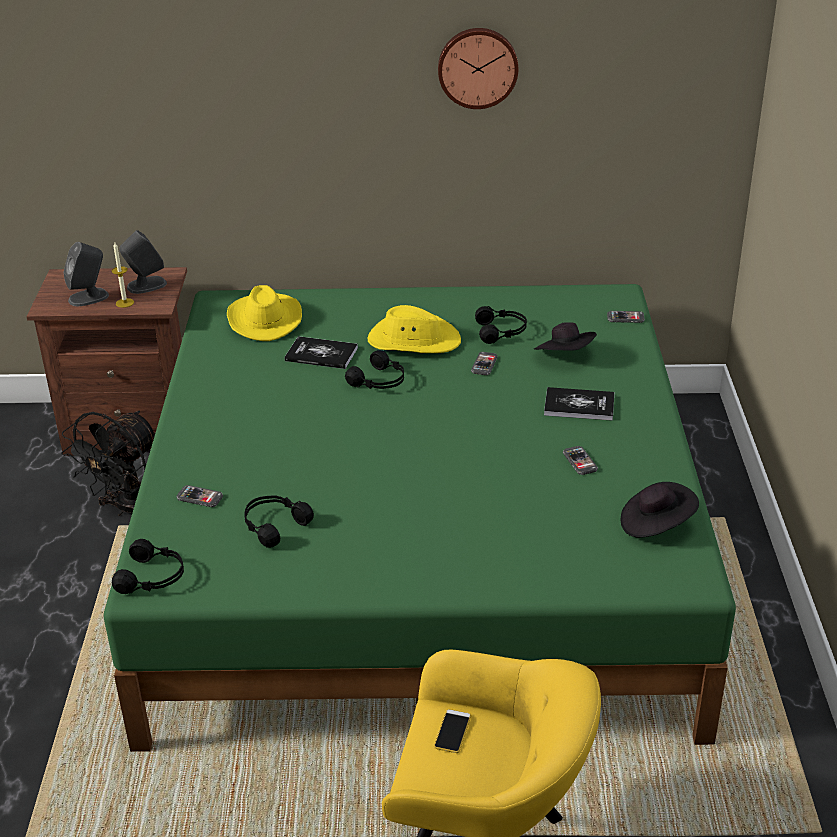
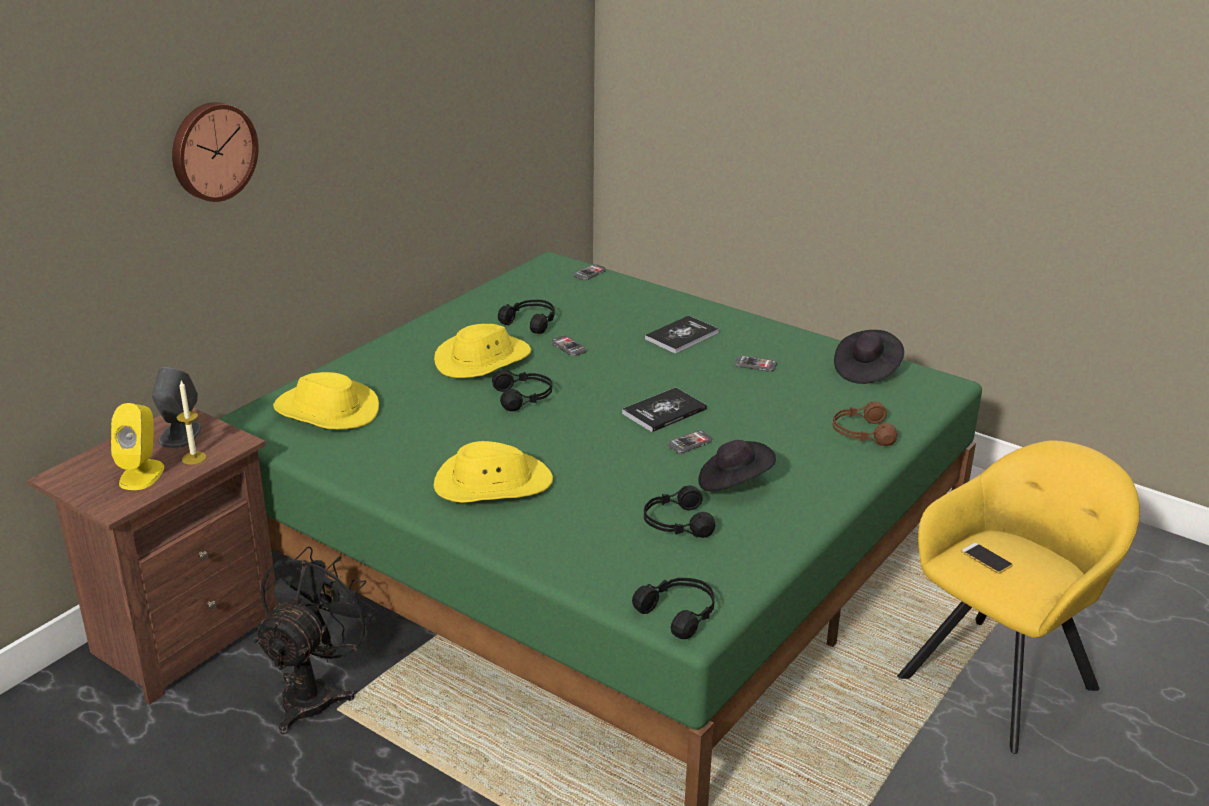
camera: 55 degrees left, 5 degrees down
(89, 297) = (142, 474): grey speaker -> yellow speaker
(127, 509) = (315, 693): black fan -> black fan turned 135 degrees counterclockwise
(200, 497) = (583, 546): phone -> phone (689, 443)
(243, 424) = (492, 484): none -> yellow hat
(321, 354) = (436, 406): book -> book (664, 411)
(477, 67) = (416, 70): wall clock -> wall clock (212, 151)
(530, 565) = (861, 433): none -> brown headphones
(565, 356) = (607, 314): black hat -> black hat (733, 483)

